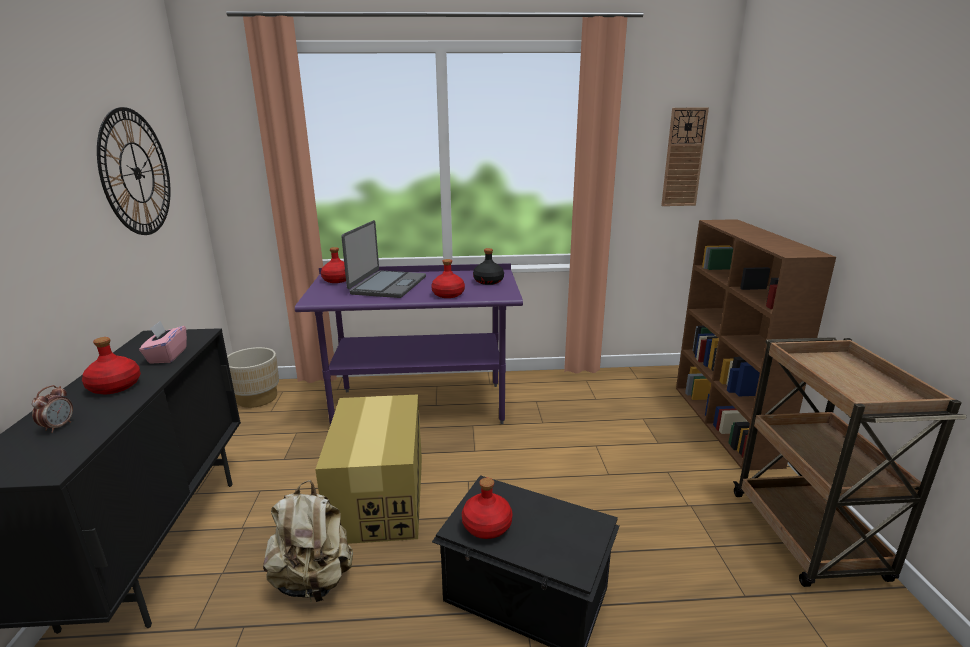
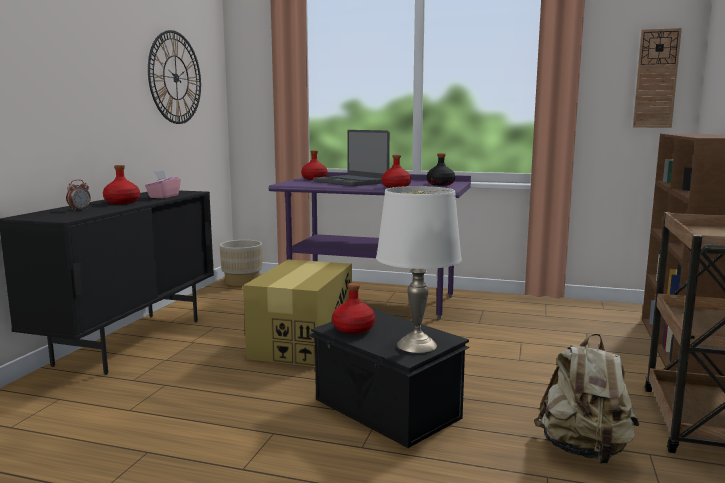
camera: 20 degrees right, 10 degrees down
(314, 581) = (226, 373): beige backpack -> beige backpack (584, 450)
(387, 285) = (351, 182): laptop -> laptop turned 105 degrees clockwise
(573, 544) = (416, 345): none -> white table lamp

